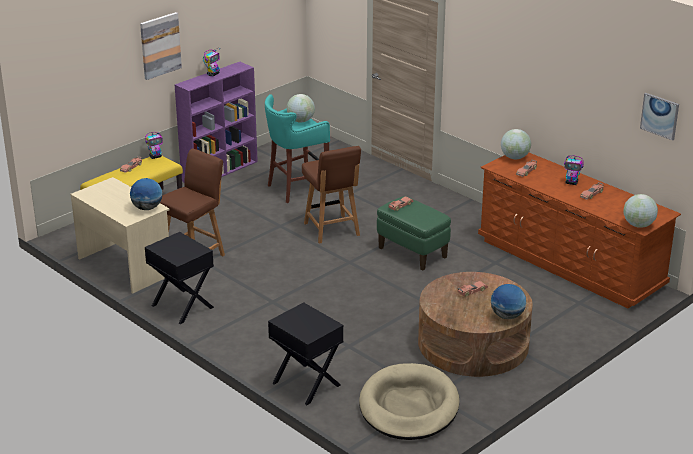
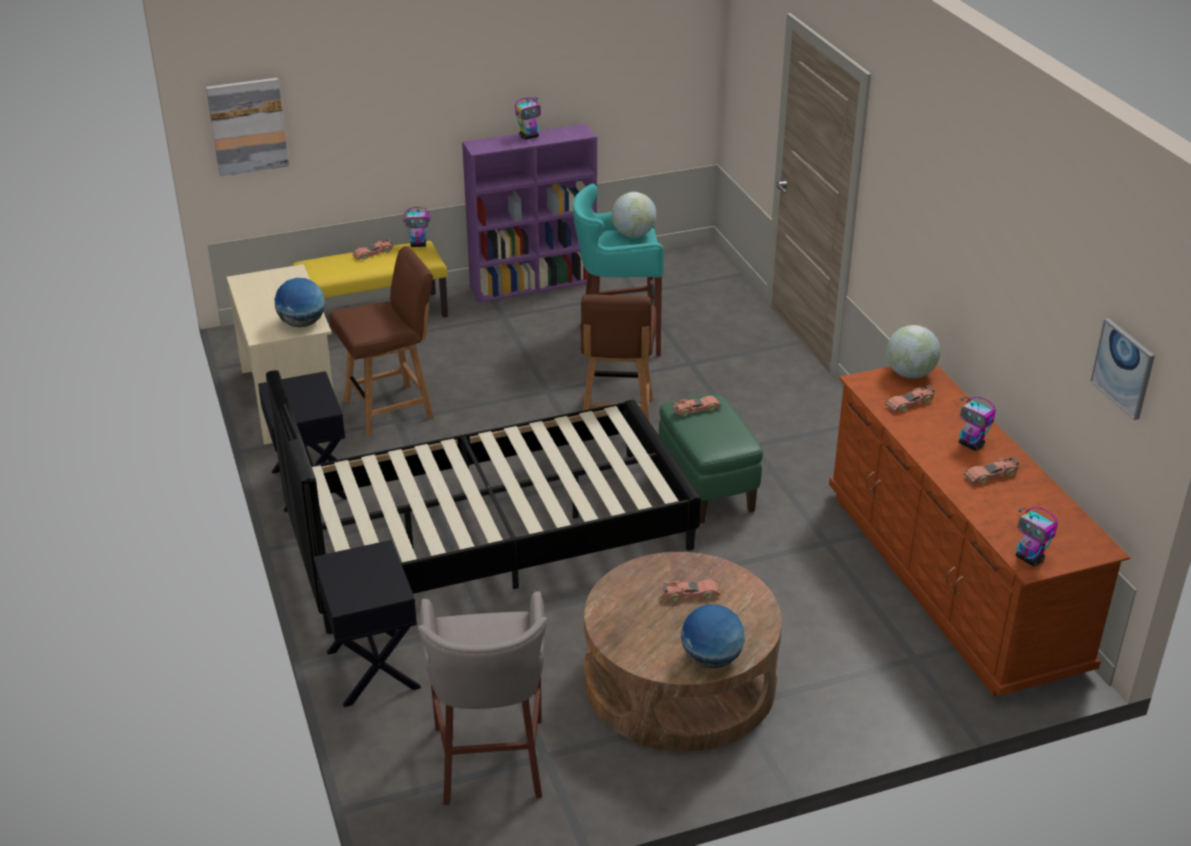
camera: 25 degrees right, 5 degrees up
(160, 45) = (441, 78): picture -> picture (248, 126)
(313, 305) = (490, 536): none -> black bed
(409, 407) = (490, 763): beige dog bed -> grey stool
(638, 225) = (1030, 559): globe -> toy robot

